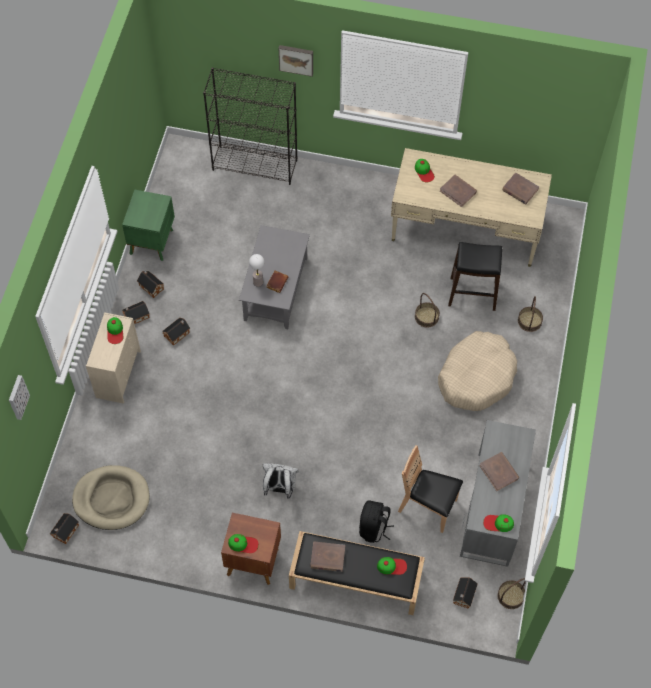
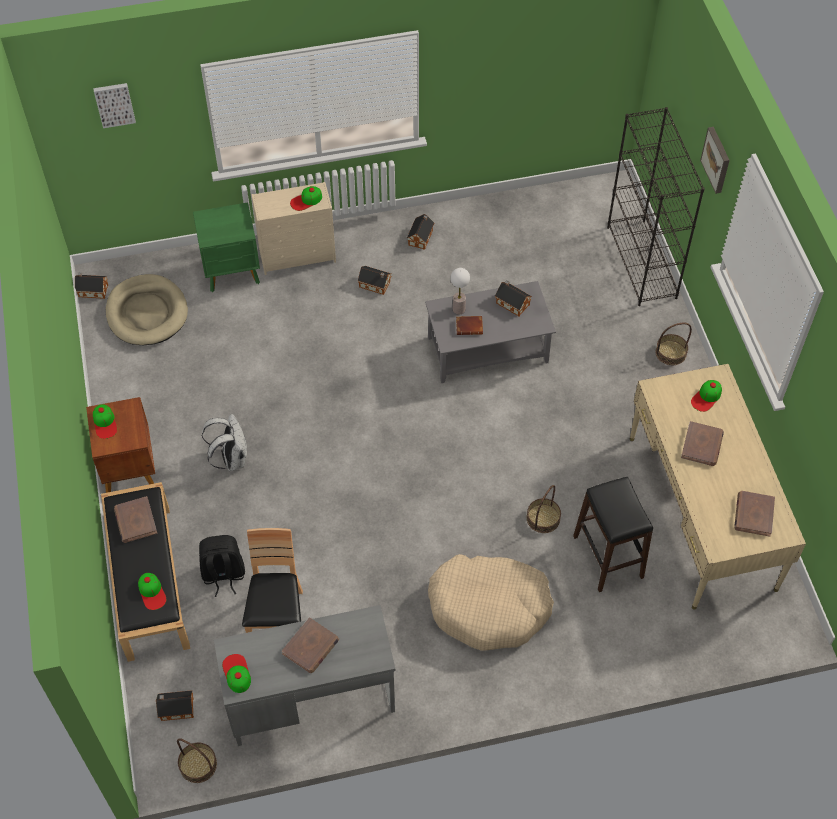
camera: 65 degrees right, 5 degrees down
(135, 316) = (376, 240): toy house -> toy house (511, 303)
(152, 241) = (478, 214): green nightstand -> green nightstand (233, 272)
(529, 321) = (608, 639): basket -> basket (671, 353)

